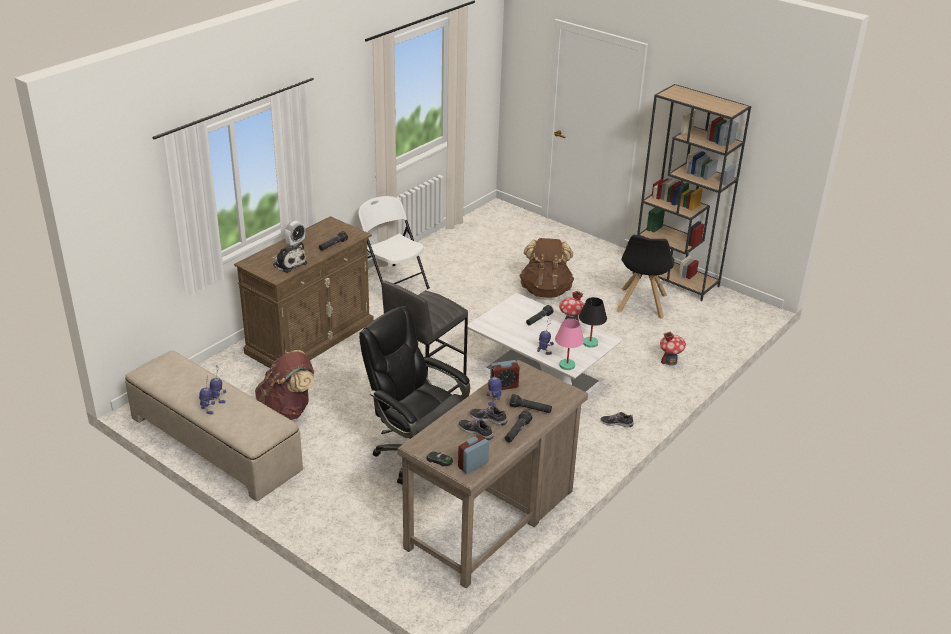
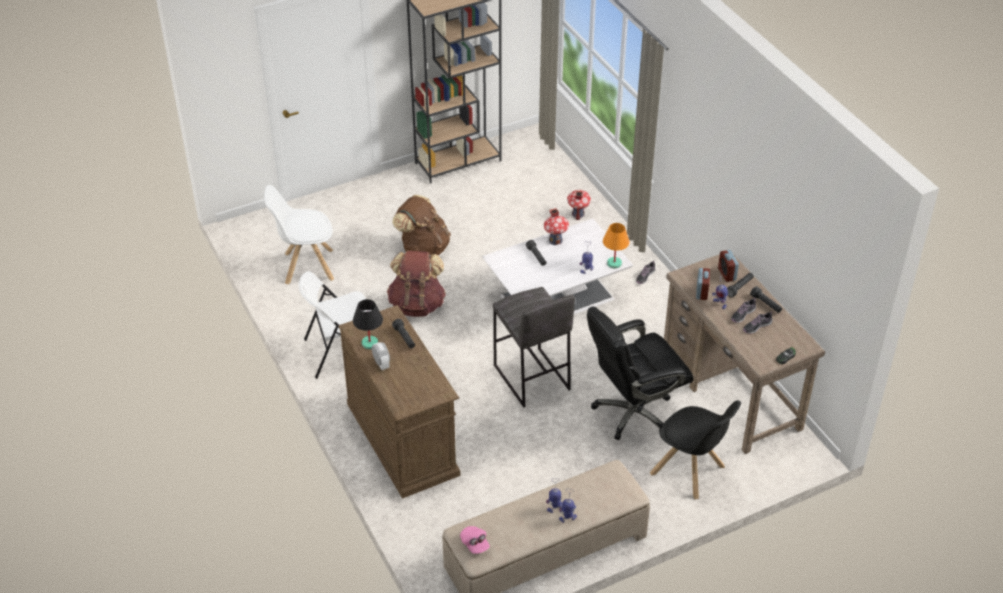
camera: 65 degrees left, 10 degrees up
(159, 367) = (474, 544): none -> pink cap
(288, 263) = (422, 378): plush toy -> none
(288, 410) = (520, 485): brown backpack -> brown backpack (417, 304)
(473, 465) = (798, 340): alarm clock -> alarm clock (727, 274)
(476, 244) = (306, 267): none -> white chair
(567, 365) = (614, 263): pink table lamp -> orange table lamp
(590, 343) = (589, 238): black table lamp -> black table lamp (370, 343)
(641, 305) = (485, 197): black chair -> black chair (690, 472)

